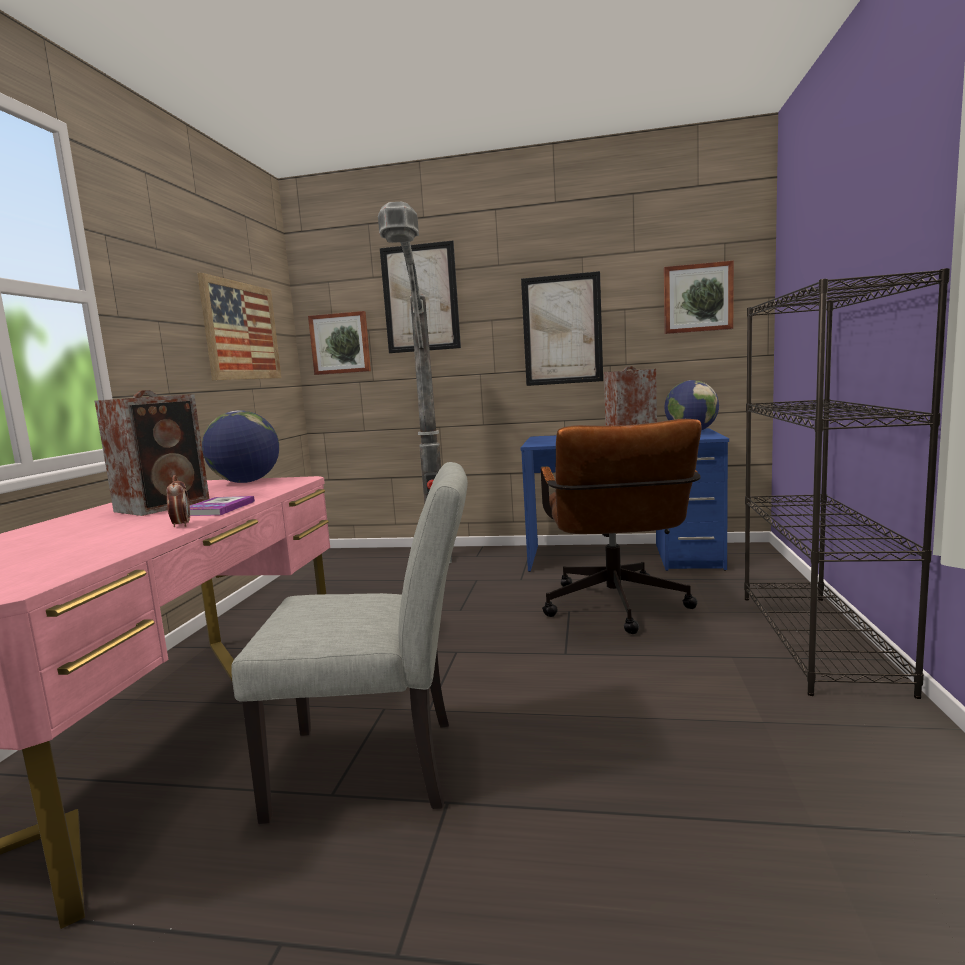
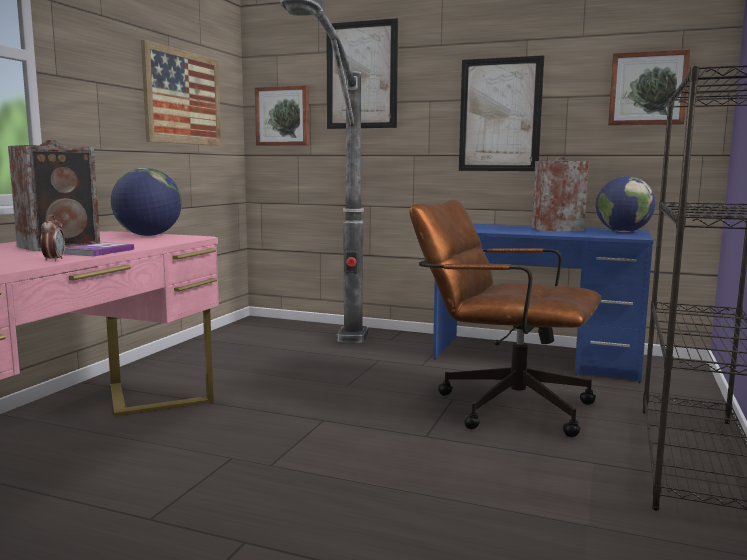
camera: 10 degrees right, 0 degrees up
(382, 766) = (204, 504): grey chair -> none
(617, 610) = (501, 405): brown office chair -> brown office chair turned 105 degrees clockwise

